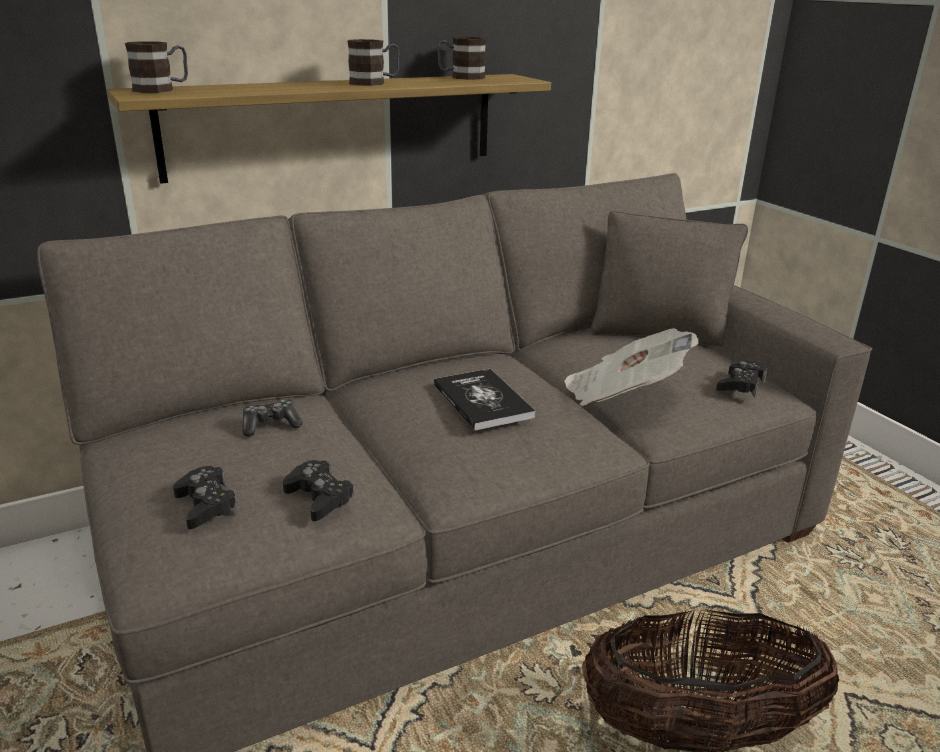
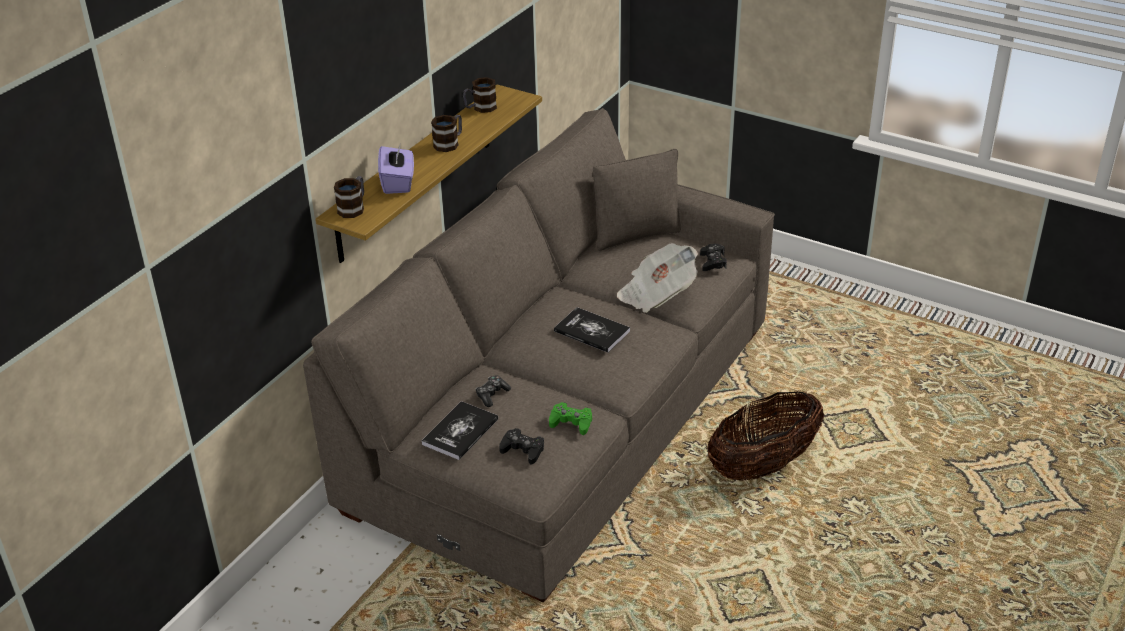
camera: 30 degrees left, 10 degrees up
(170, 450) = (460, 432): none -> book
(253, 88) = (398, 183): none -> purple tissue box
(319, 497) = (571, 422): black game controller -> green game controller

